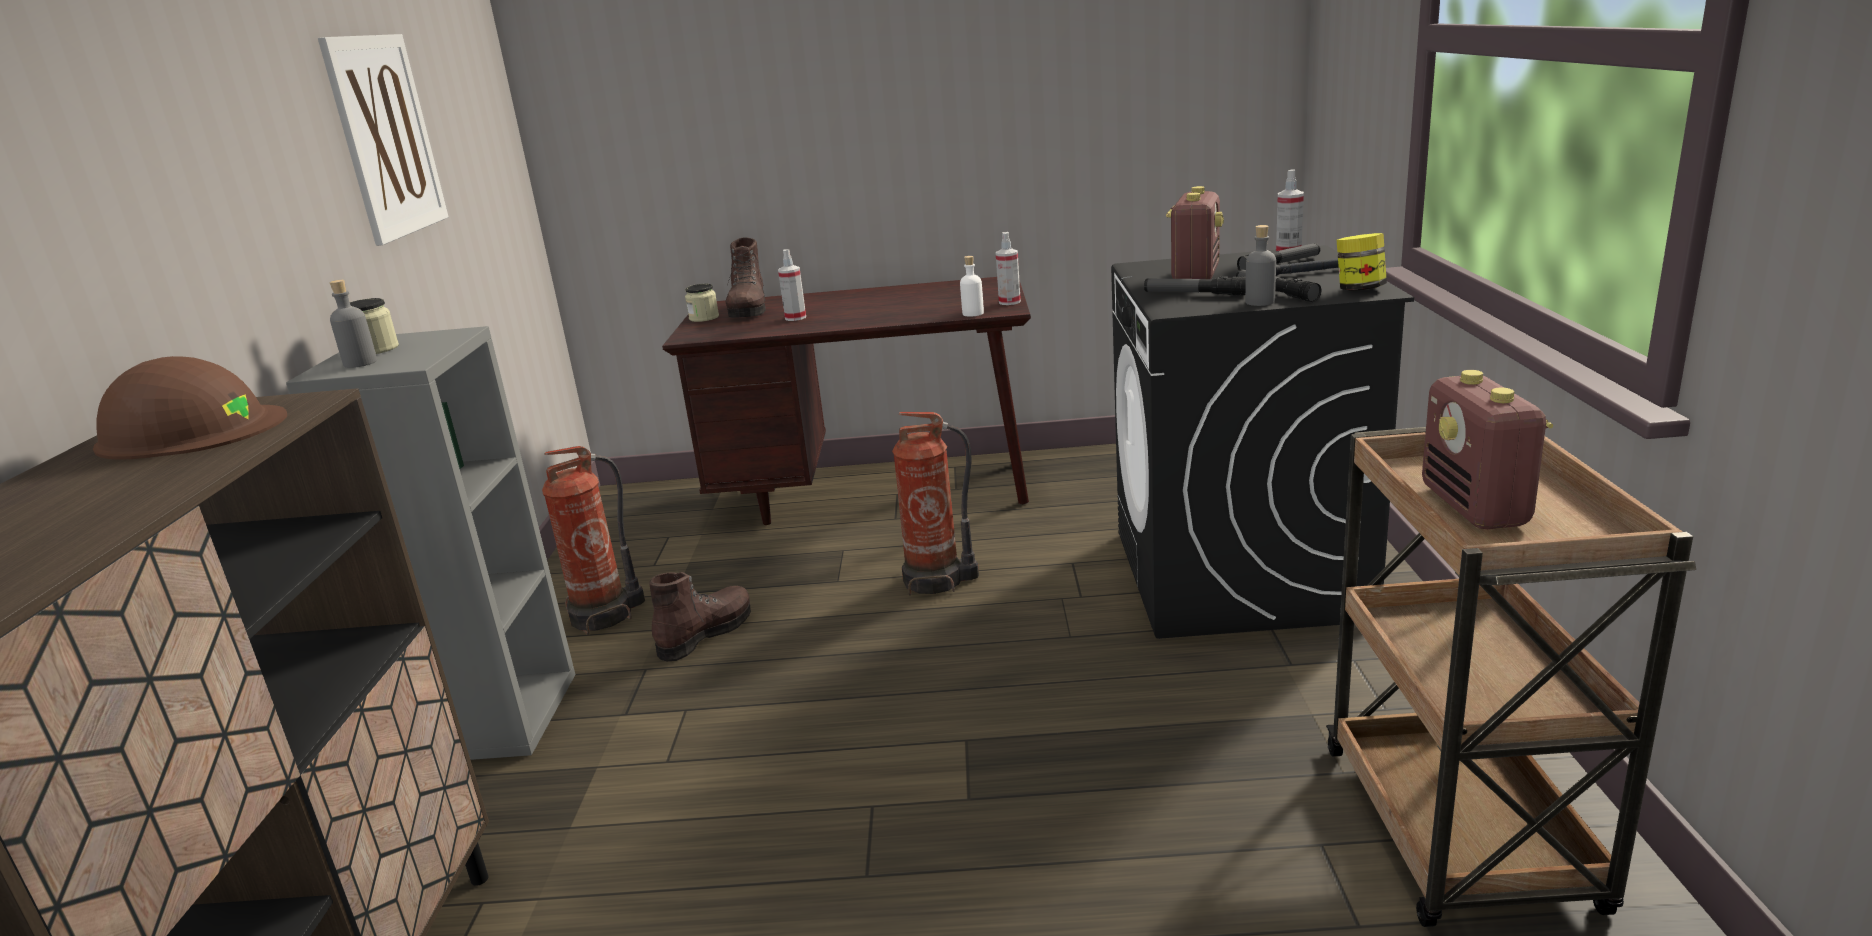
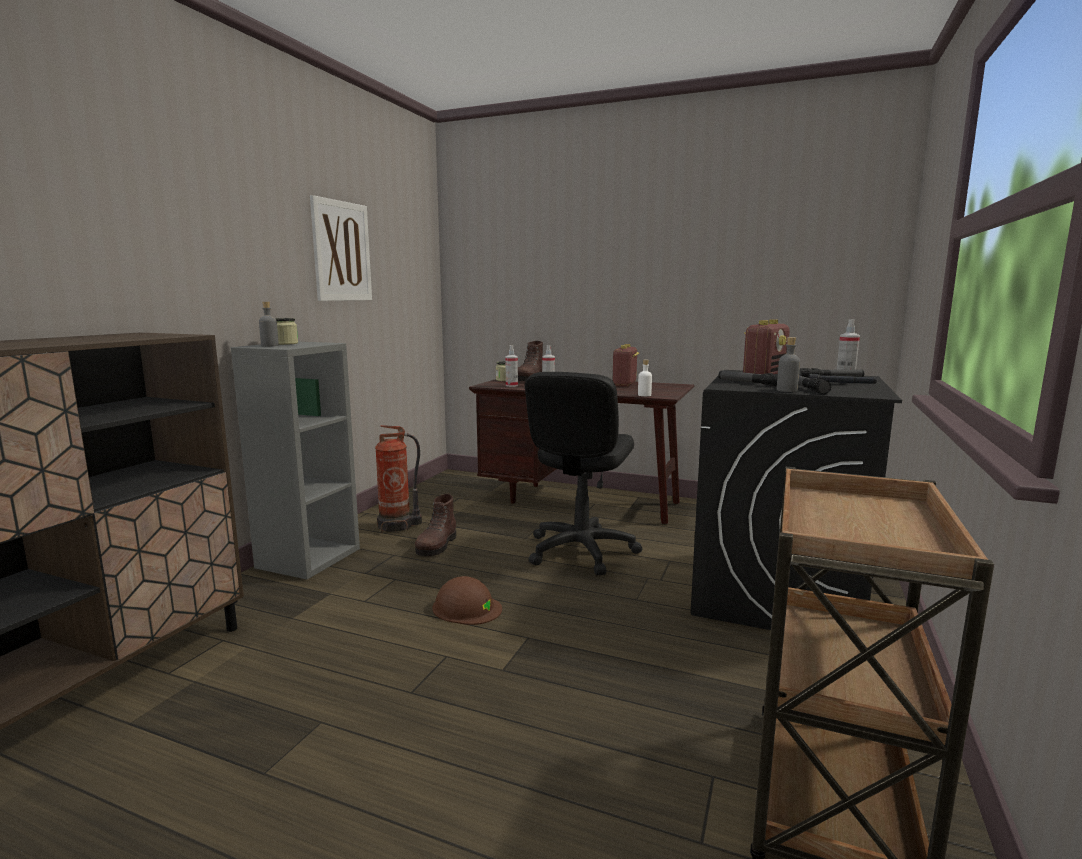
camera: 20 degrees right, 10 degrees down
(191, 431) = (124, 336): brown hard hat -> brown hard hat (466, 608)
(705, 634) = (437, 546): brown boot -> brown boot turned 135 degrees clockwise
(937, 581) = (580, 551): fire extinguisher -> black office chair
(1009, 302) = (672, 393): spray bottle -> spray bottle (511, 385)
(1359, 289) = (867, 393): jar -> none
(1475, 508) = (842, 523): radio -> radio (624, 384)

